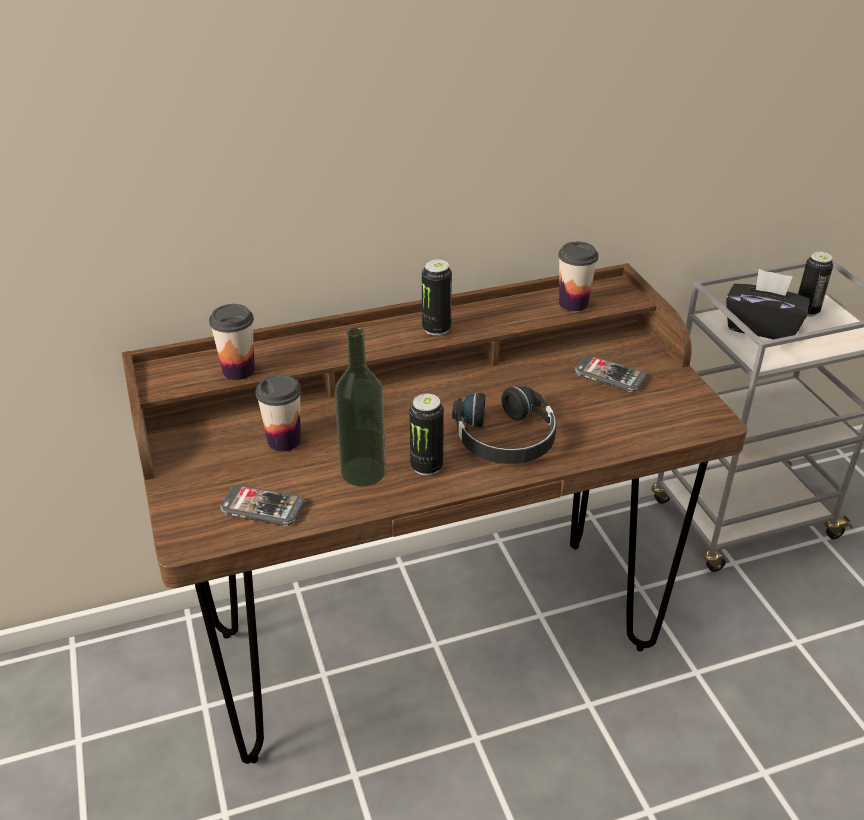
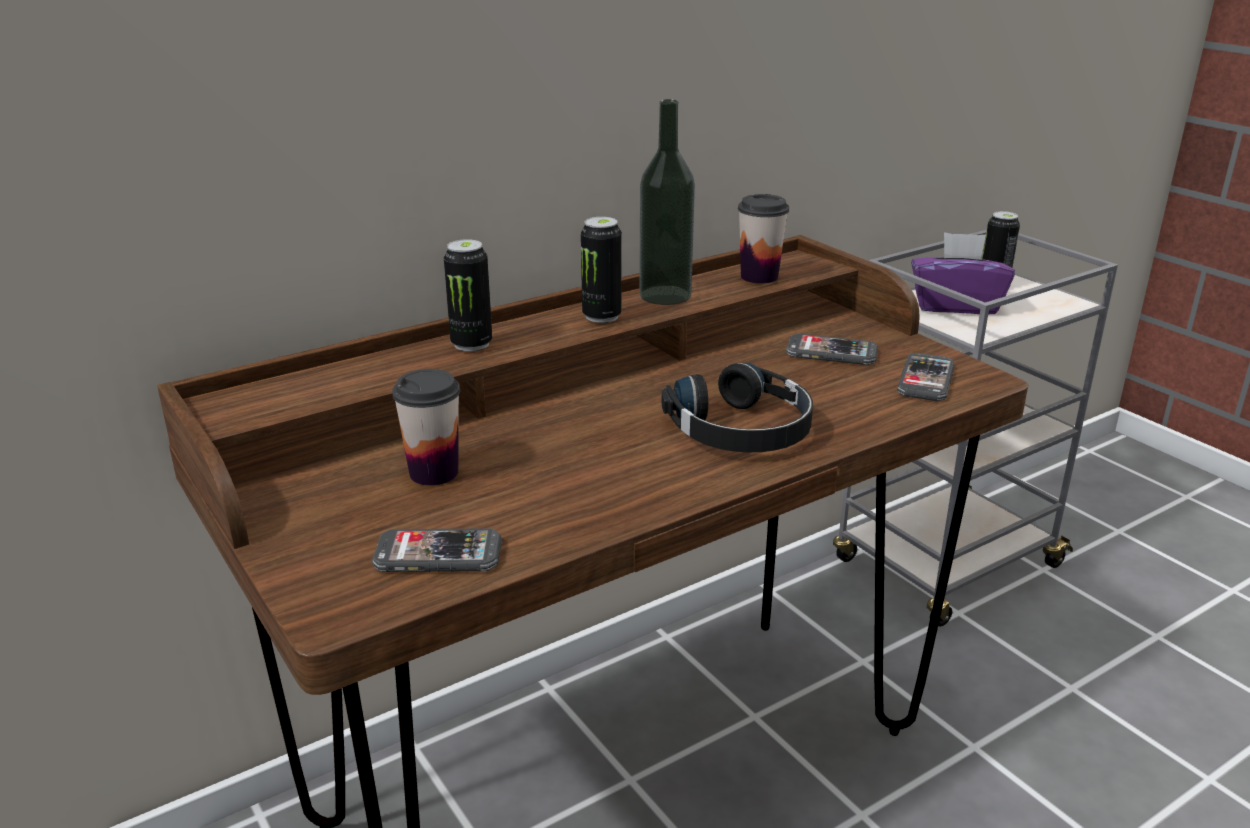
camera: 15 degrees left, 10 degrees down
(238, 370) = (346, 387): cup -> none
(363, 471) = (567, 491): bottle -> bottle (665, 295)
(426, 466) = (653, 473): can -> can (471, 344)
(667, 414) = (925, 380): none -> phone
(761, 327) = (955, 305): black tissue box -> purple tissue box

